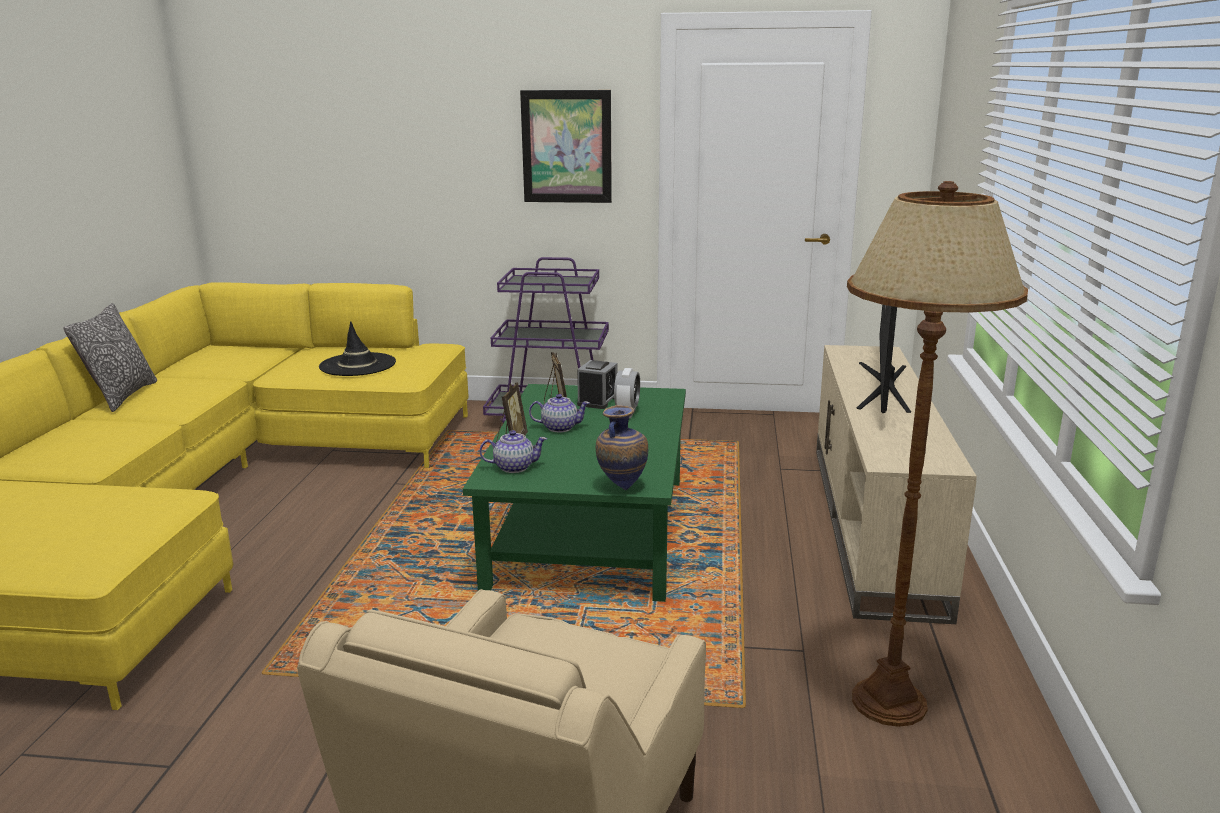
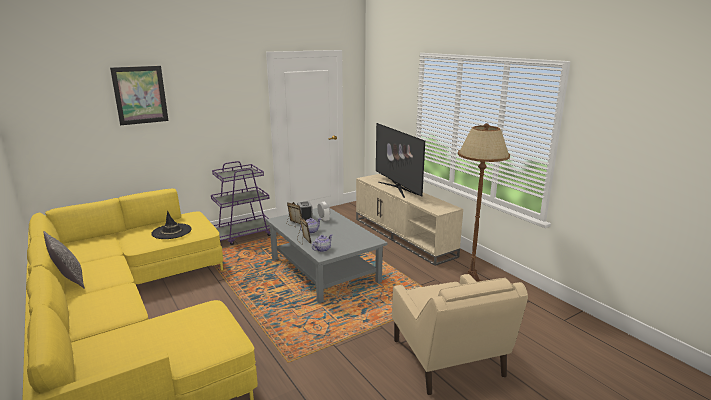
camera: 40 degrees left, 0 degrees up
(566, 147) = (230, 111): picture -> picture (140, 95)
(589, 531) = (323, 270): green coffee table -> grey coffee table
(621, 487) = (368, 244): vase -> none

